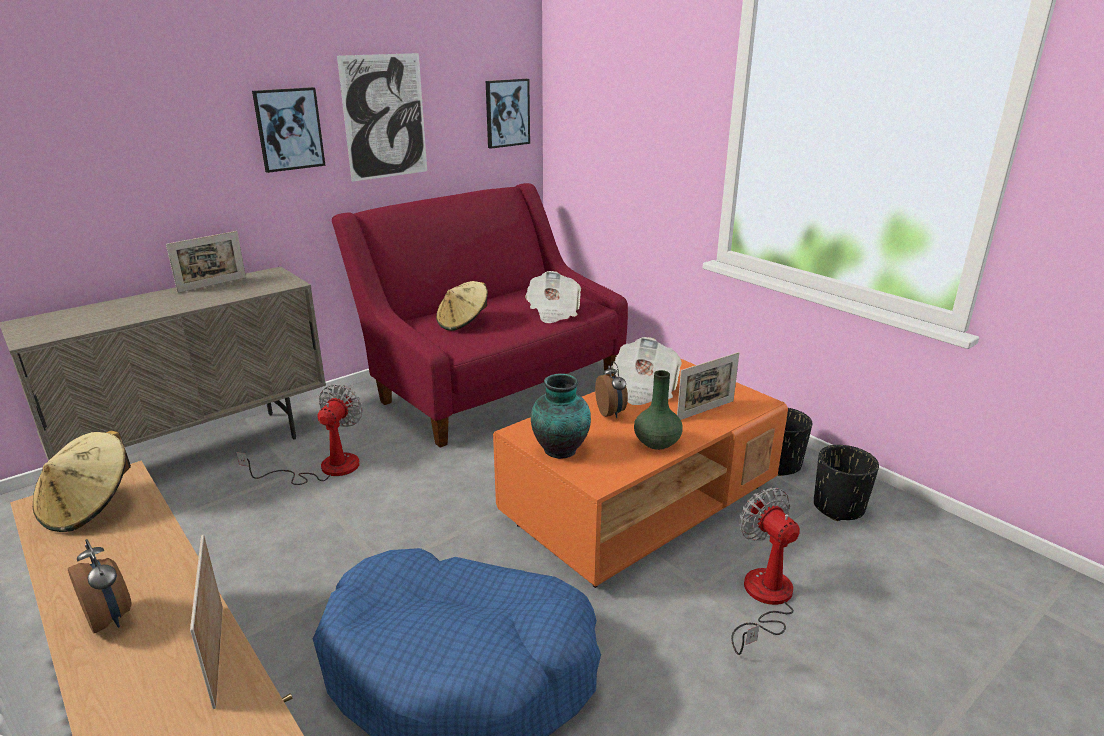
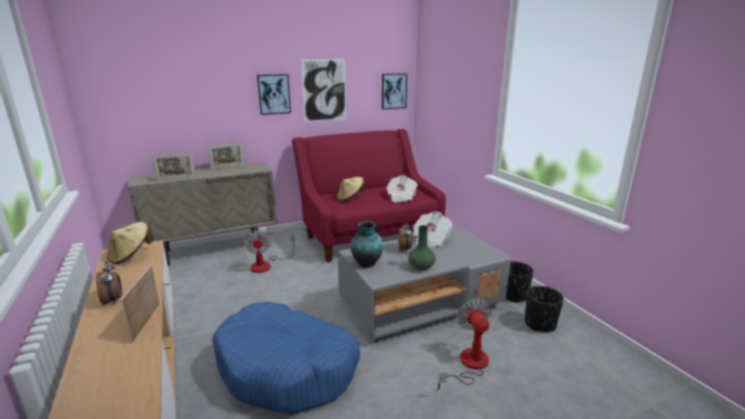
camera: 15 degrees right, 5 degrees down
(325, 468) = (266, 265): fan -> fan turned 135 degrees clockwise
(640, 503) = (420, 304): orange coffee table -> grey coffee table
(705, 410) = (459, 254): picture frame -> picture frame (176, 179)

